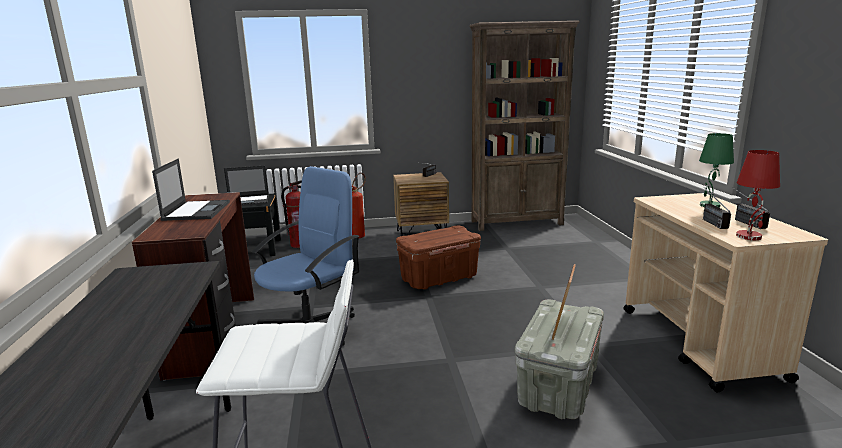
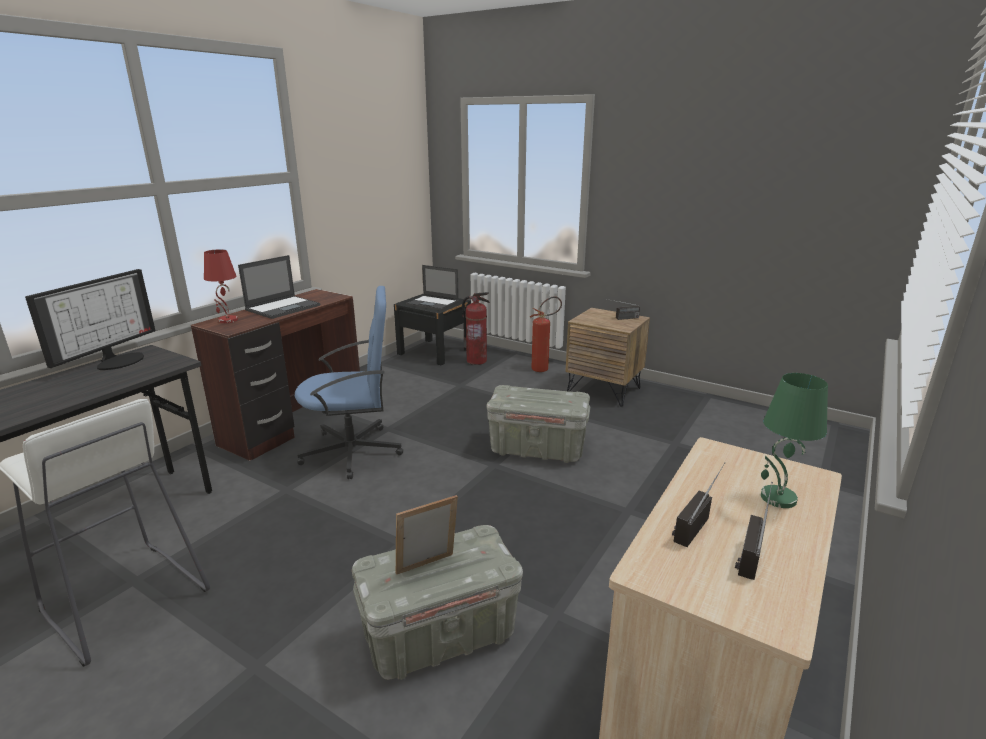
camera: 40 degrees right, 5 degrees up
(118, 286) = (118, 360): none -> monitor
(439, 278) = (538, 449): brown storage box -> grey storage box
(517, 223) = (749, 414): brown bookcase -> none
(749, 236) = (678, 576): red table lamp -> red table lamp (227, 320)

